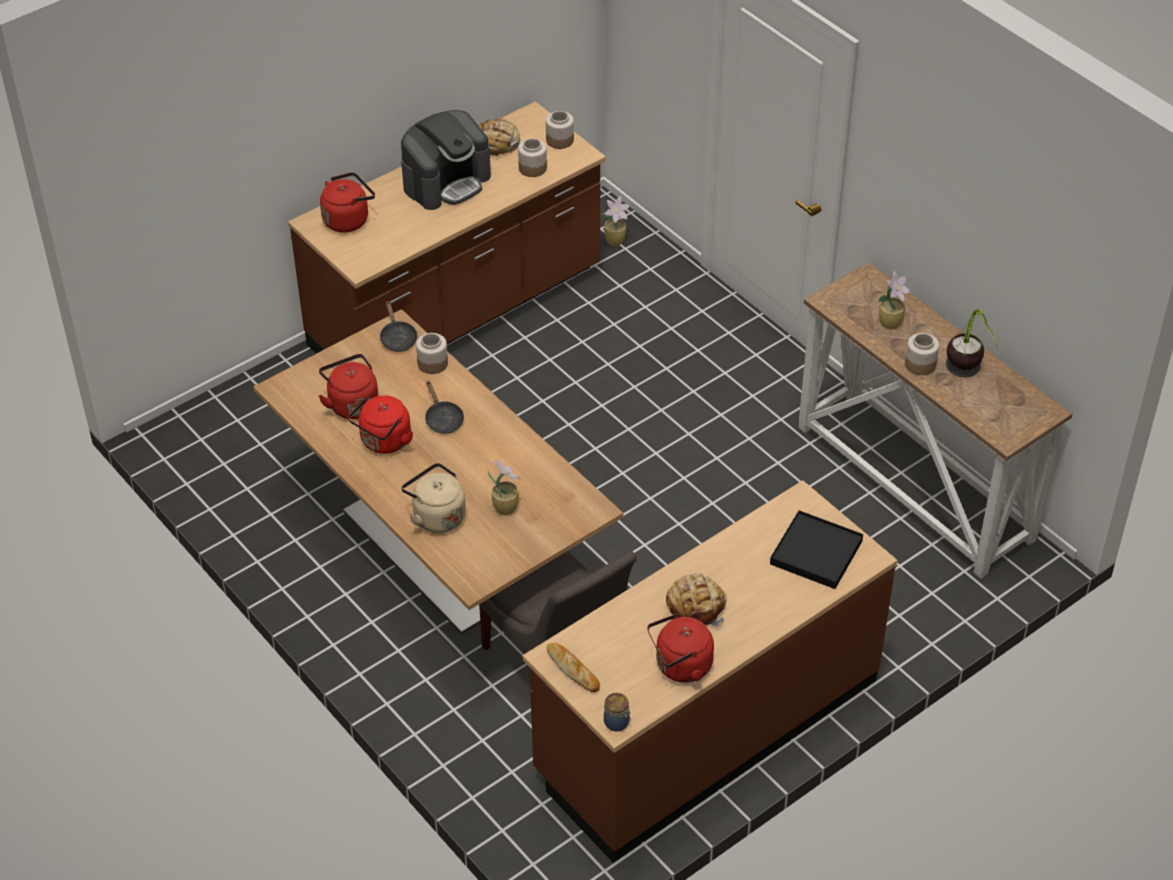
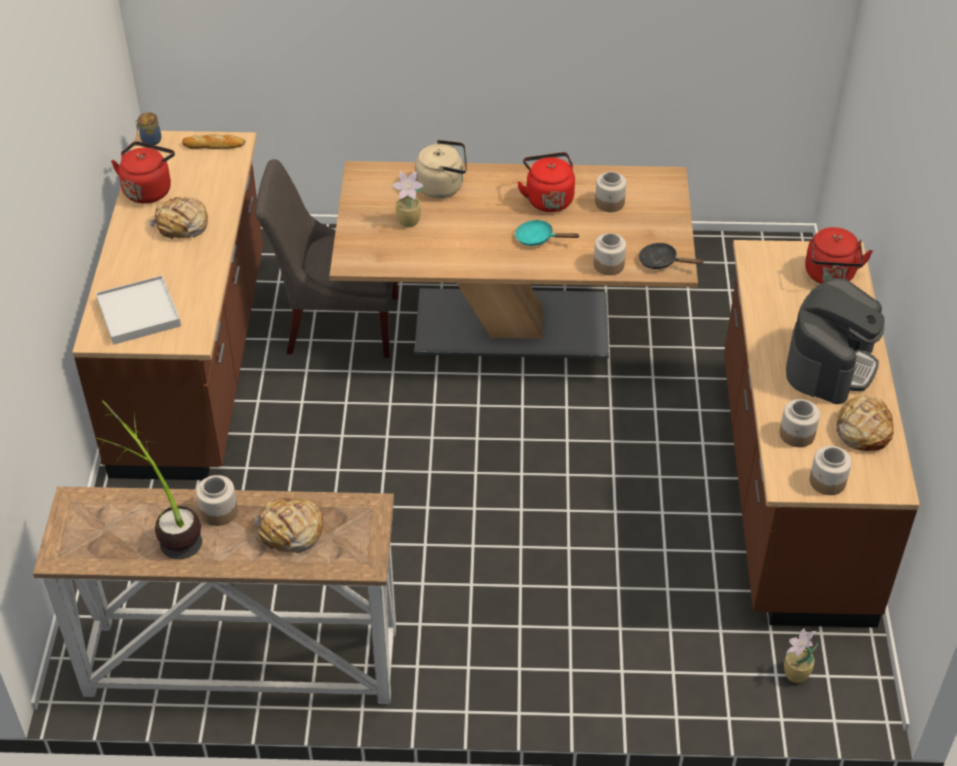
camera: 130 degrees right, 0 degrees up
(351, 403) = (610, 203): red kettle -> jar
(443, 419) = (538, 238): black frying pan -> turquoise frying pan
(446, 182) = (830, 364): coffee machine -> coffee machine turned 150 degrees counterclockwise
(816, 552) = (139, 313): black tray -> white tray
(891, 322) = (290, 532): potted plant -> bread

